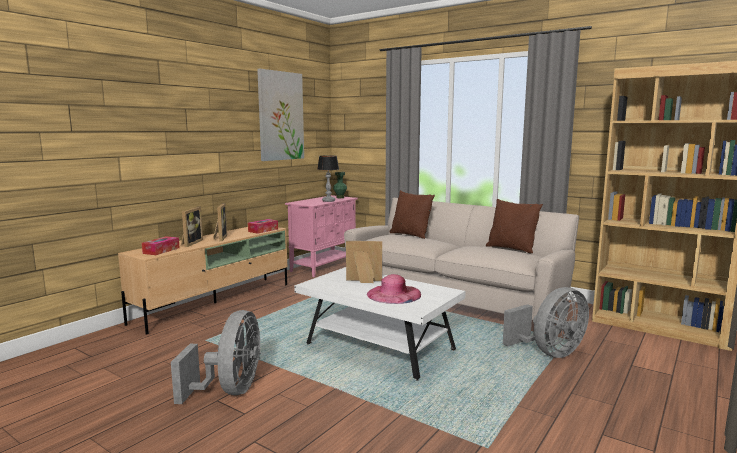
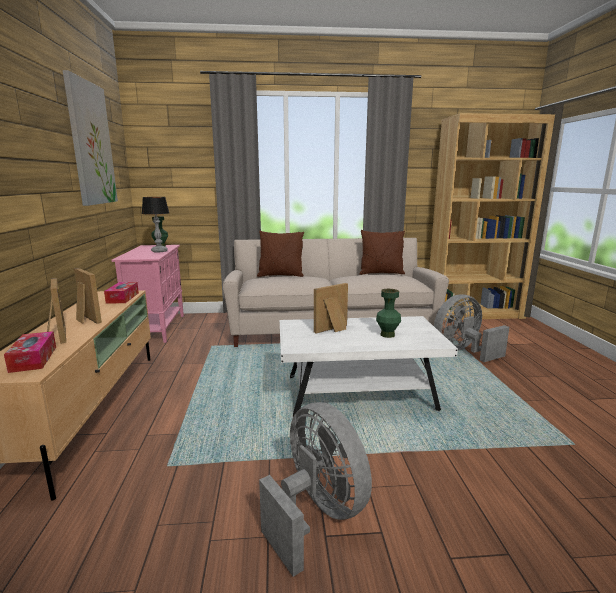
camera: 40 degrees left, 5 degrees up
(394, 294) = (387, 335): pink hat -> green vase
(549, 352) = (463, 351): grey fan -> grey fan turned 135 degrees counterclockwise

